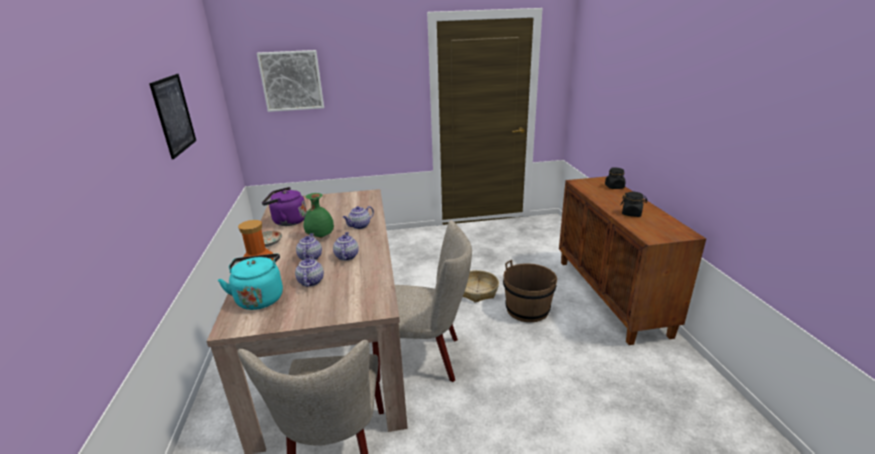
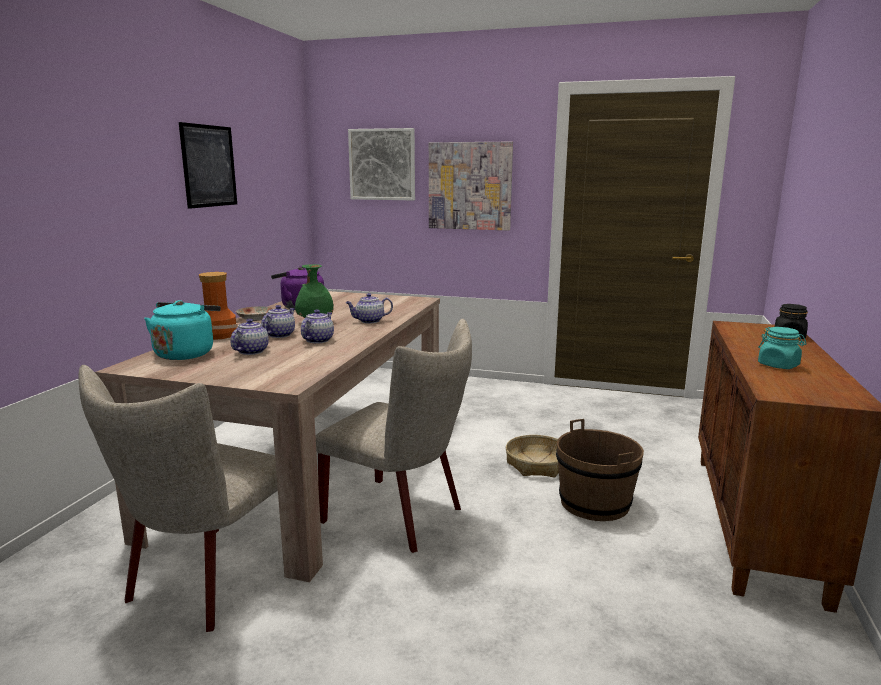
camera: 25 degrees right, 10 degrees down
(368, 93) = (470, 186): none -> picture
(631, 214) = (778, 365): black jar -> turquoise jar

